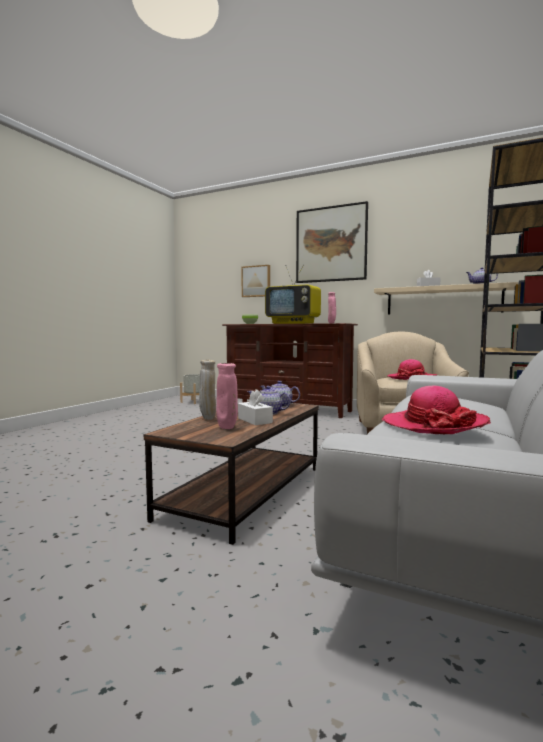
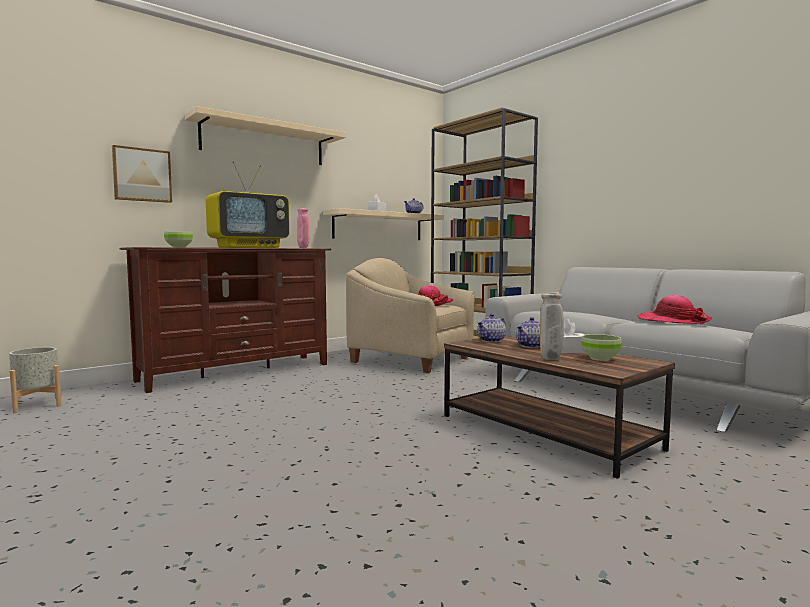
camera: 65 degrees left, 0 degrees up
(227, 428) = (600, 358): pink vase -> green bowl
(331, 244) = (264, 142): picture -> beige shelf

